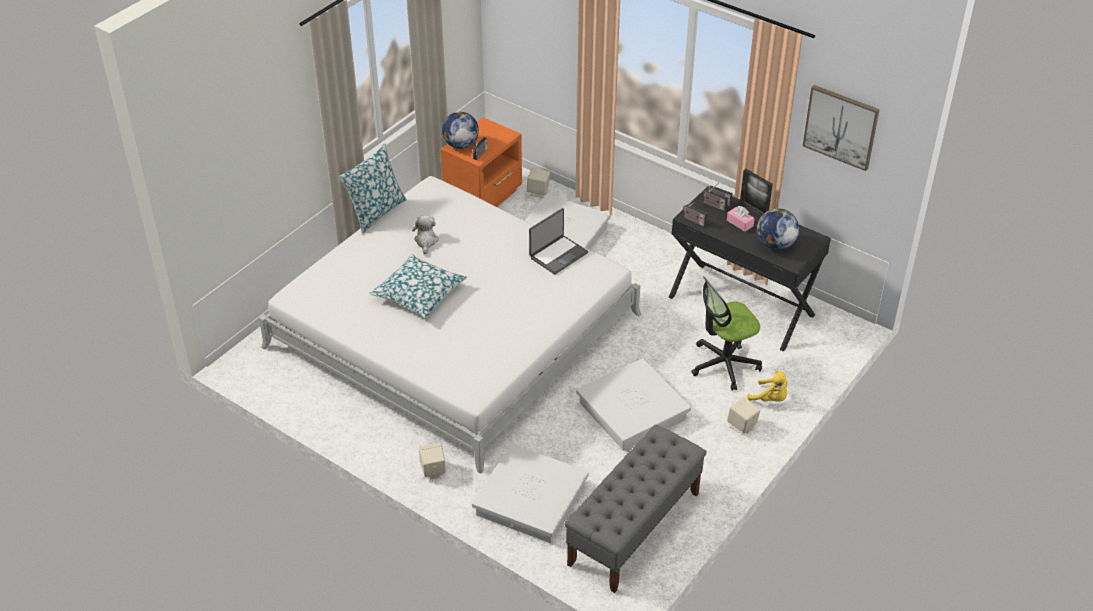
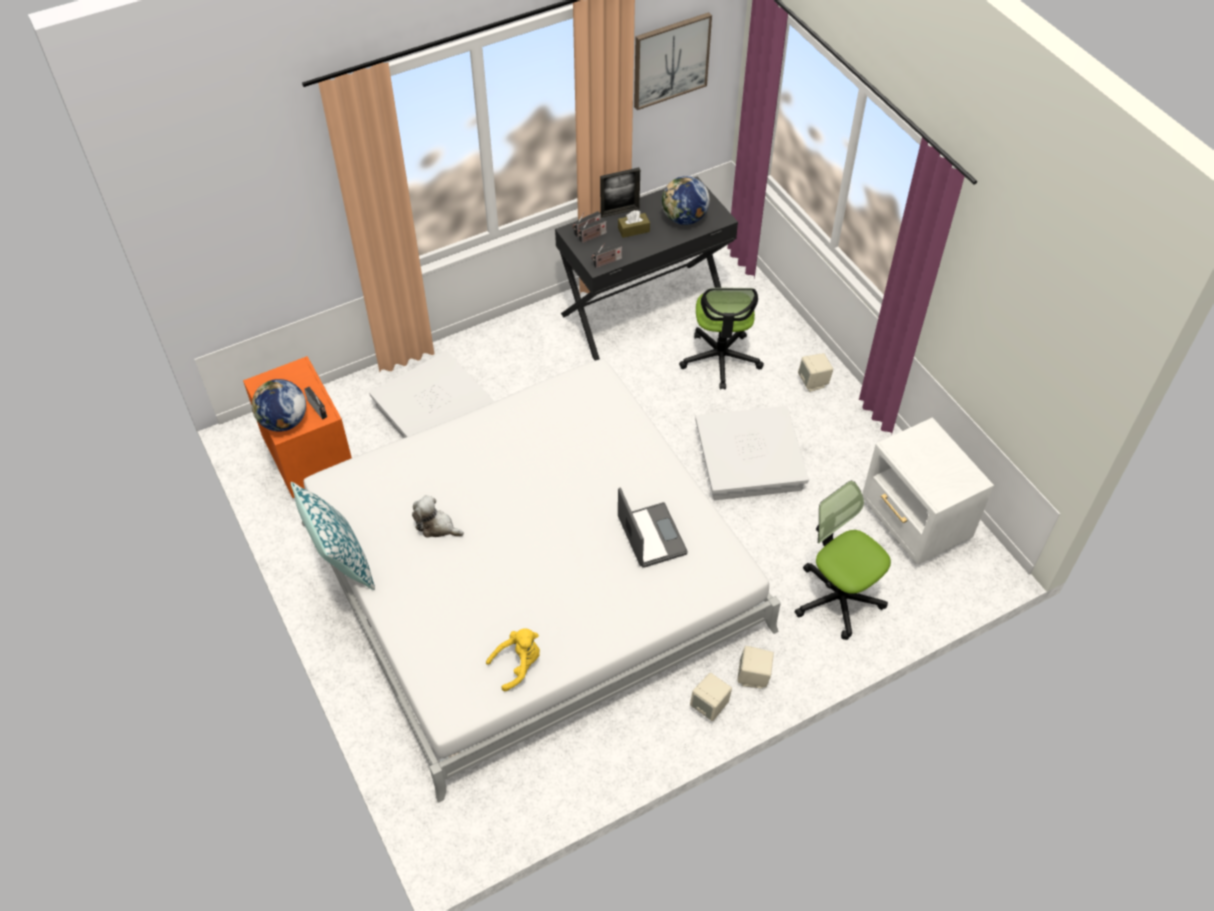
camera: 65 degrees left, 10 degrees up
(419, 293) = (531, 567): pillow -> none
(531, 500) = (838, 598): white storage box -> office chair
(538, 192) = (340, 403): beige speaker -> beige speaker (710, 706)
(558, 255) = (542, 409): laptop -> laptop (650, 536)
(634, 529) = (914, 524): grey bench -> white nightstand
(740, 223) = (633, 230): pink tissue box -> brown tissue box
(770, 399) = (787, 345): yellow plush toy -> yellow plush toy (518, 664)

